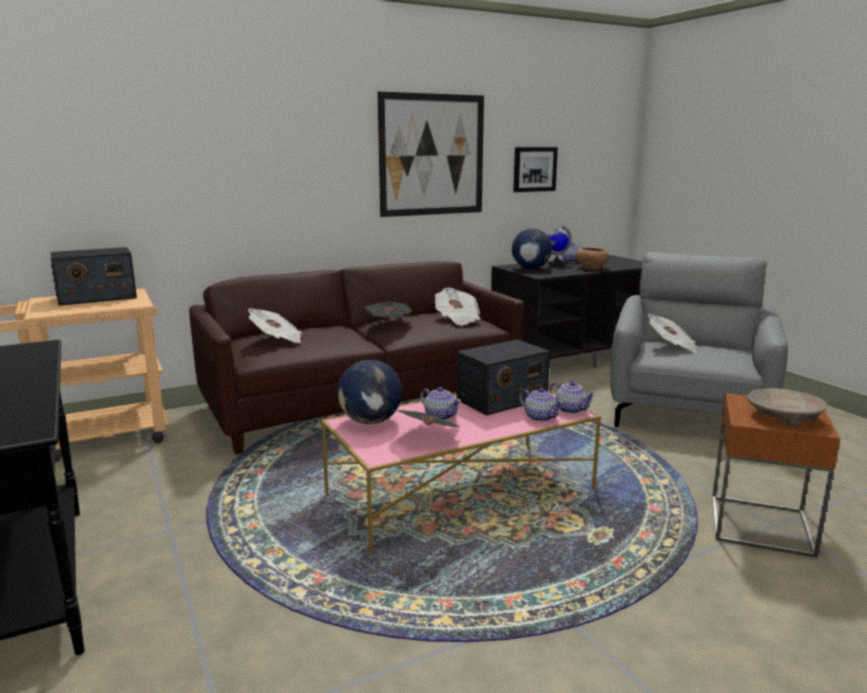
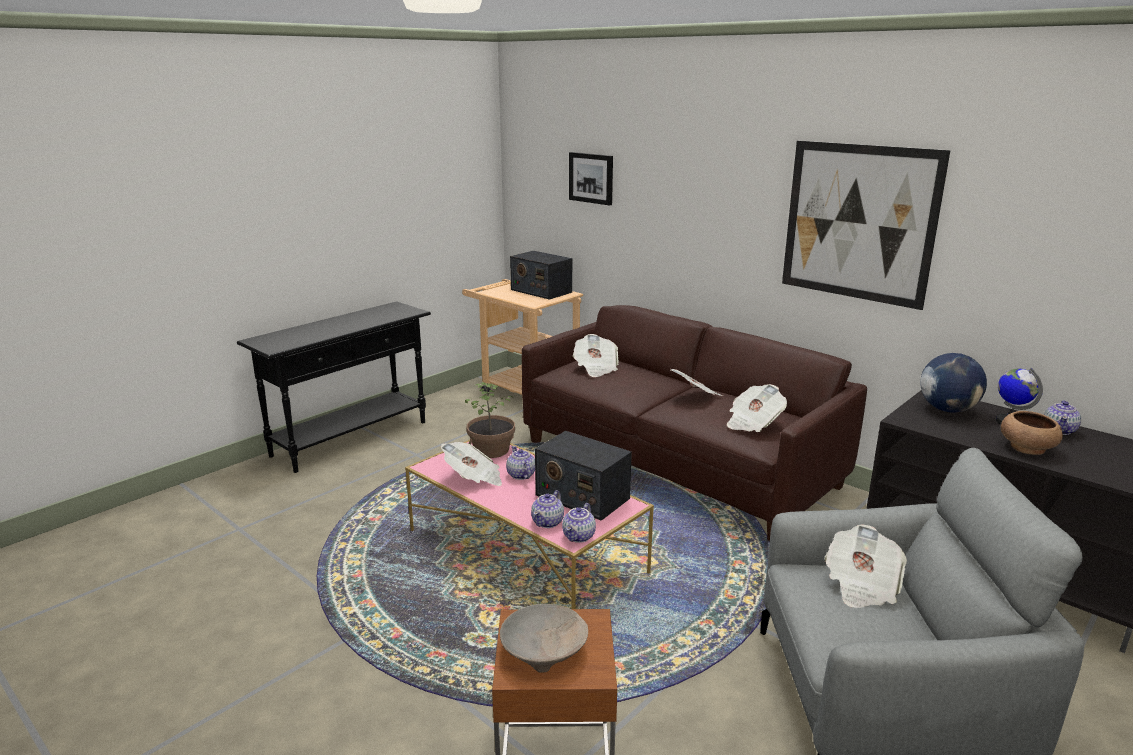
camera: 70 degrees right, 5 degrees up
(370, 421) = (491, 450): globe -> potted plant
(440, 416) = (521, 475): teapot -> teapot turned 135 degrees clockwise
(534, 169) = (1034, 268): picture -> picture (591, 178)

